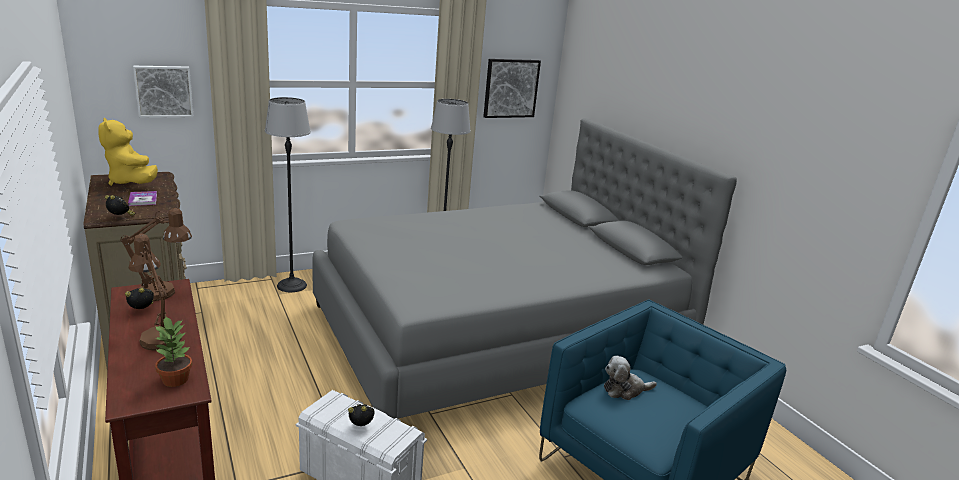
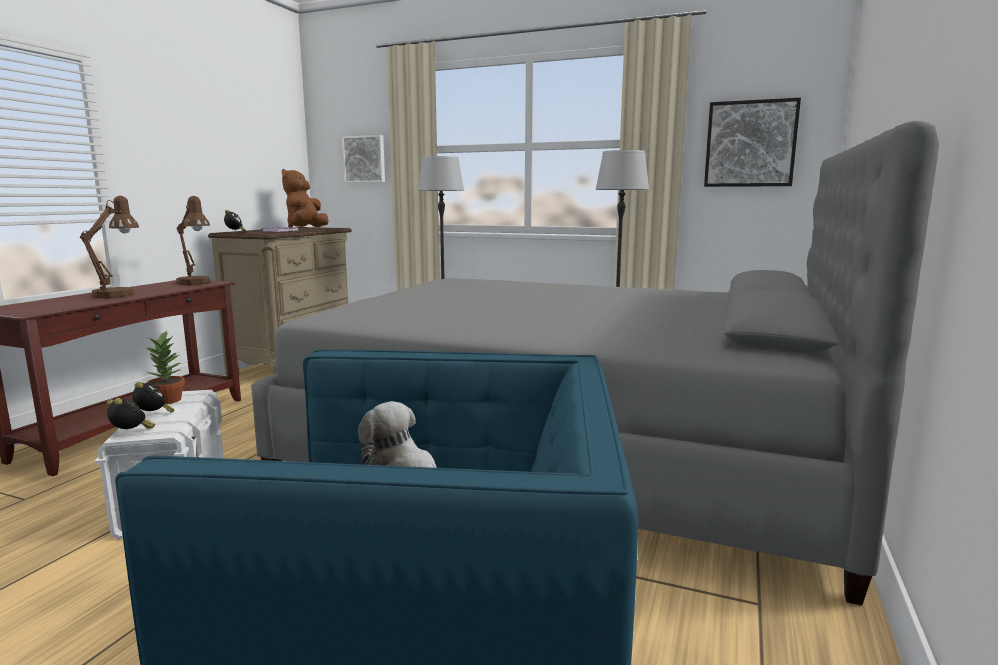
camera: 50 degrees right, 10 degrees down
(131, 182) = (306, 228): yellow plush toy -> brown plush toy
(143, 311) = (158, 286): alarm clock -> alarm clock (131, 433)
(176, 379) = (47, 307): potted plant -> potted plant (168, 400)

